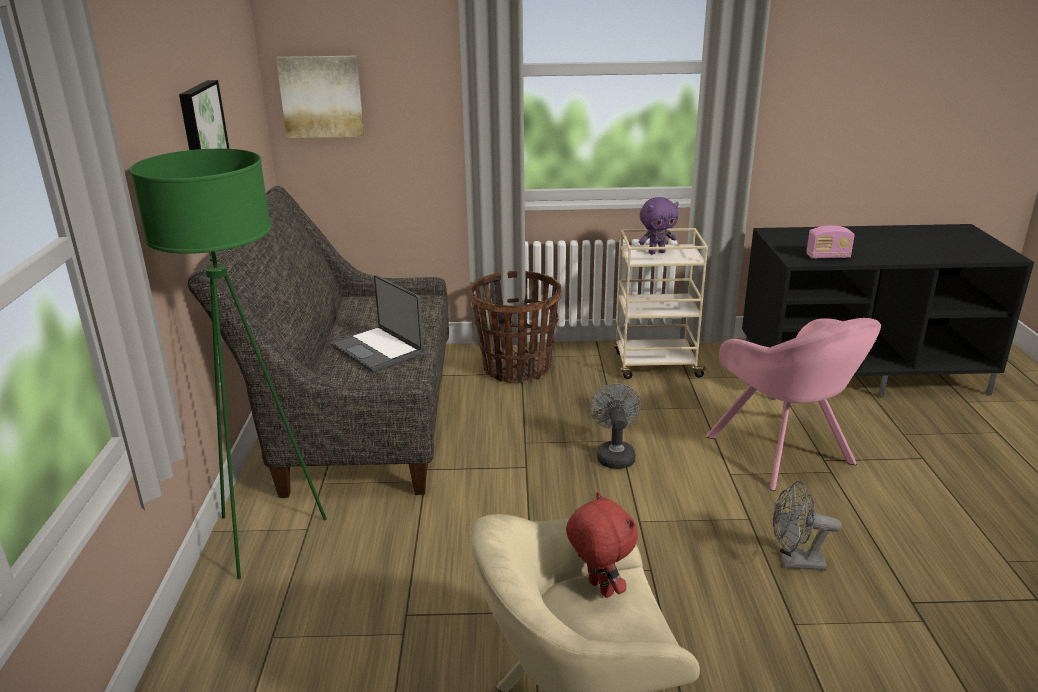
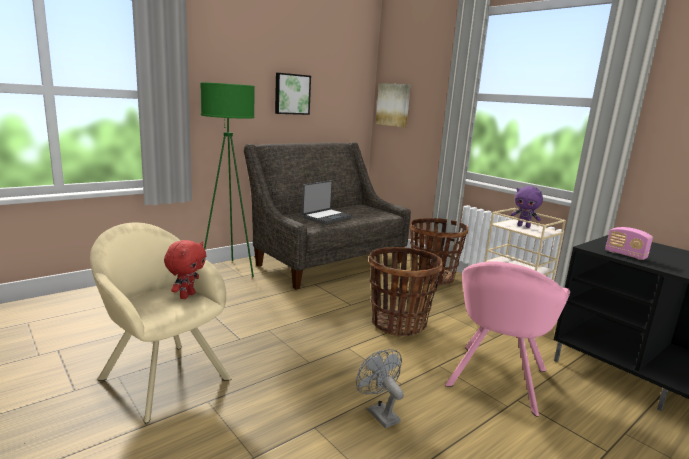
camera: 50 degrees right, 10 degrees down
(379, 350) = (326, 217): laptop -> laptop turned 150 degrees counterclockwise
(614, 455) = (398, 324): grey fan -> basket

